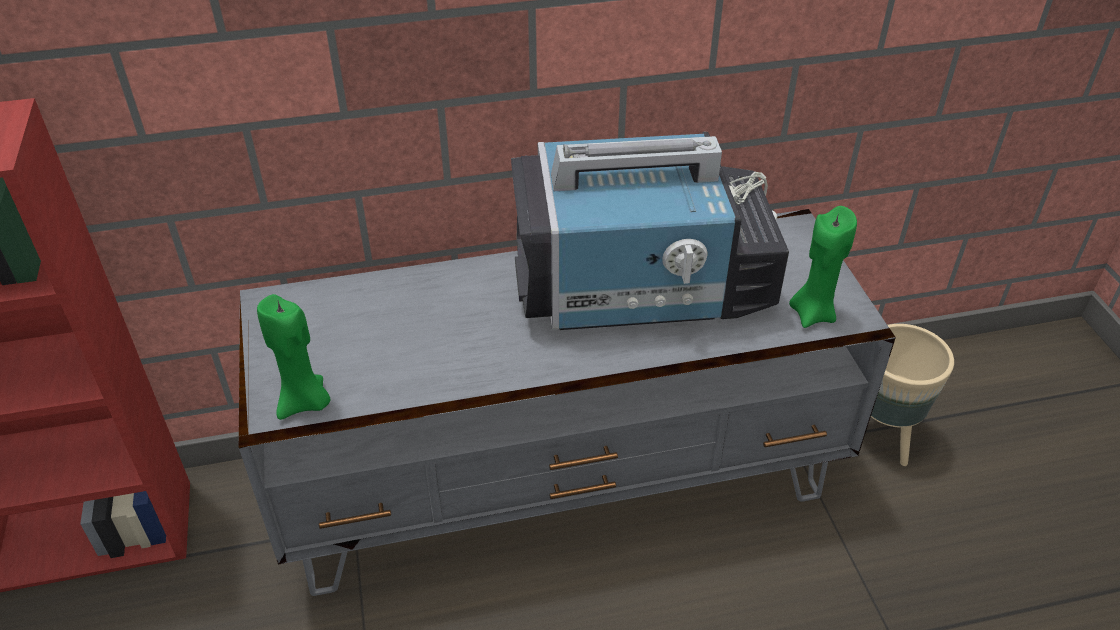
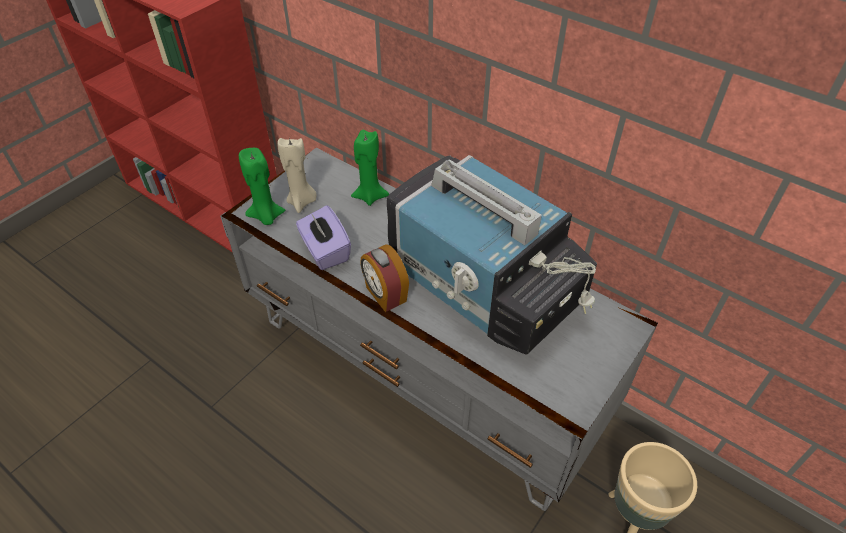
camera: 50 degrees right, 5 degrees up
(324, 355) = (302, 202): none -> beige candle
(438, 380) = (325, 251): none -> purple tissue box
(569, 367) = (385, 295): none -> alarm clock
(813, 313) = (553, 381): green candle -> green candle (370, 196)

